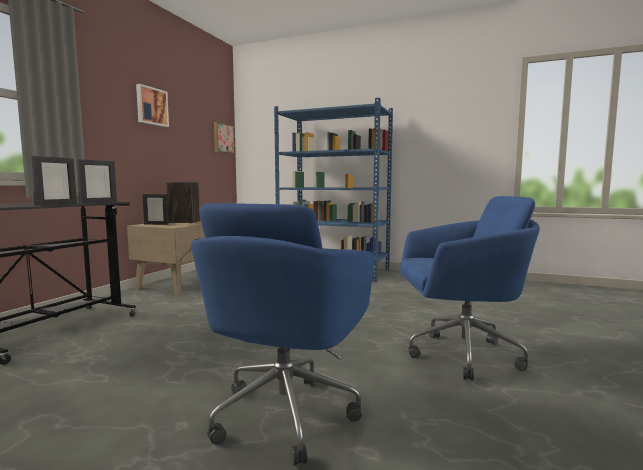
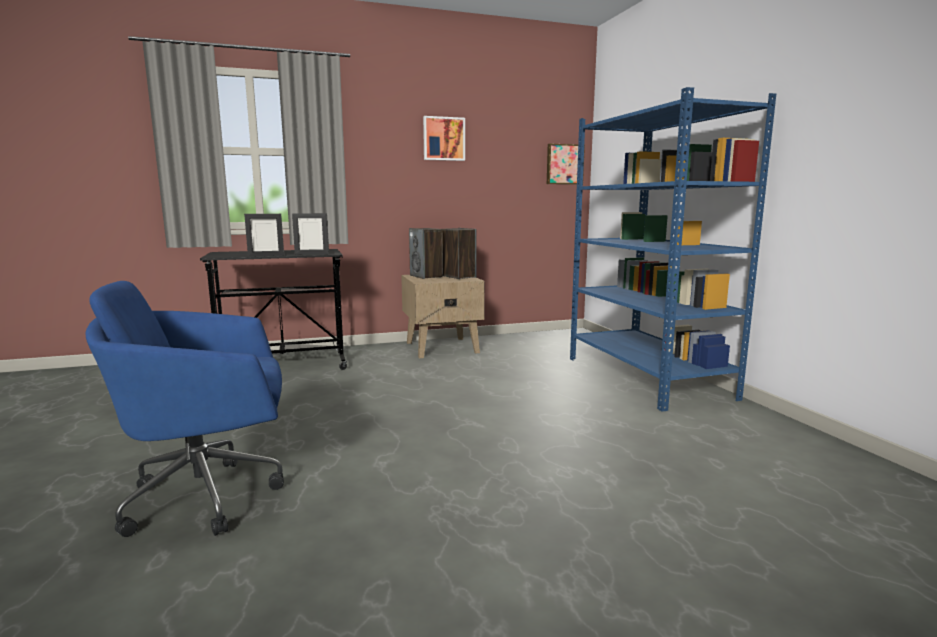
camera: 50 degrees right, 5 degrees up
(156, 224) = (426, 276): picture frame -> speaker
(458, 356) = (455, 550): blue office chair -> none

